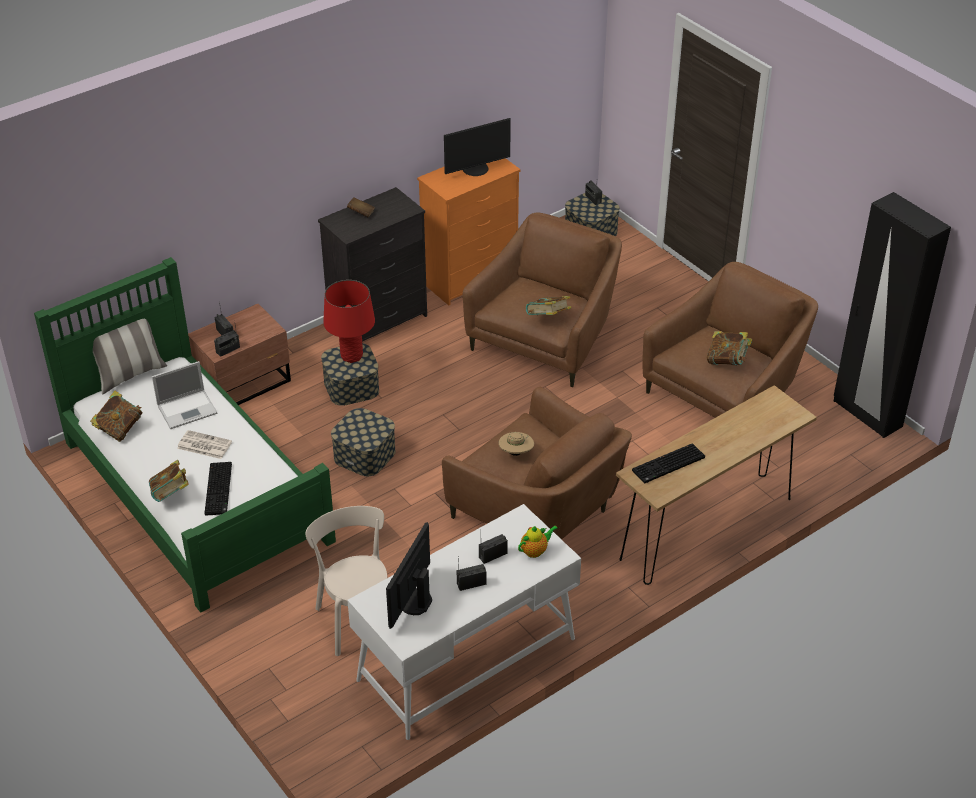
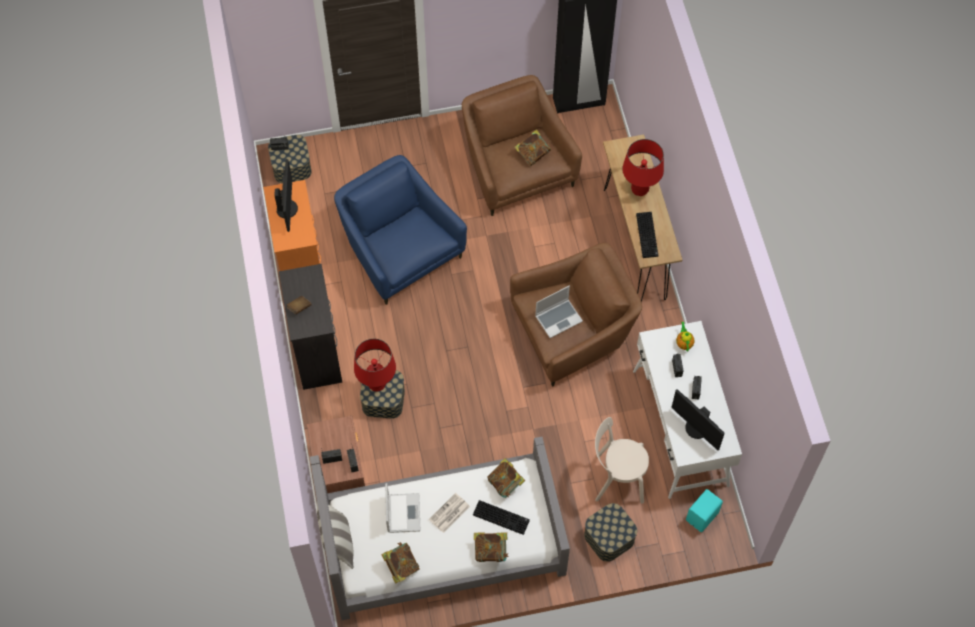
camera: 65 degrees left, 20 degrees up
(196, 490) = (442, 542): green bed -> grey bed
(347, 725) = (703, 517): none -> turquoise speaker
(364, 454) = (462, 417): storage box -> storage box (609, 537)
(516, 452) = (558, 318): beige hat -> laptop
(546, 338) = (399, 250): brown armchair -> blue armchair
(547, 319) = (430, 239): book -> book (506, 483)
(731, 437) = (639, 189): none -> red table lamp

